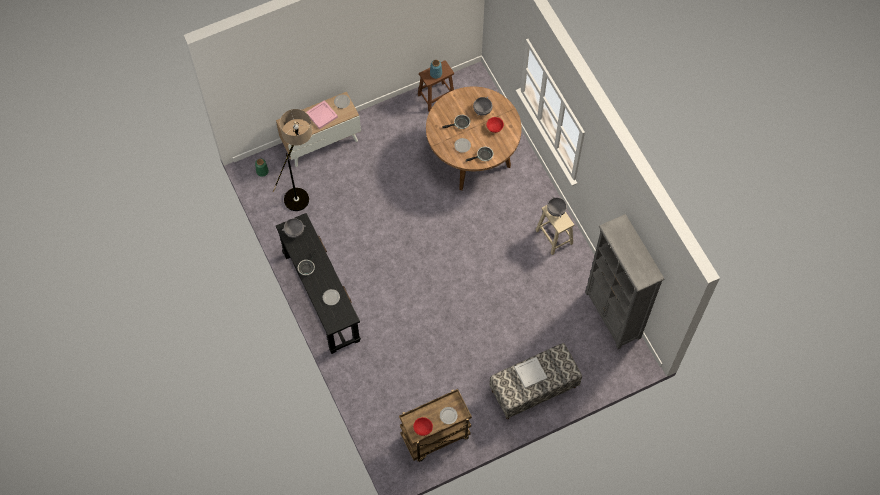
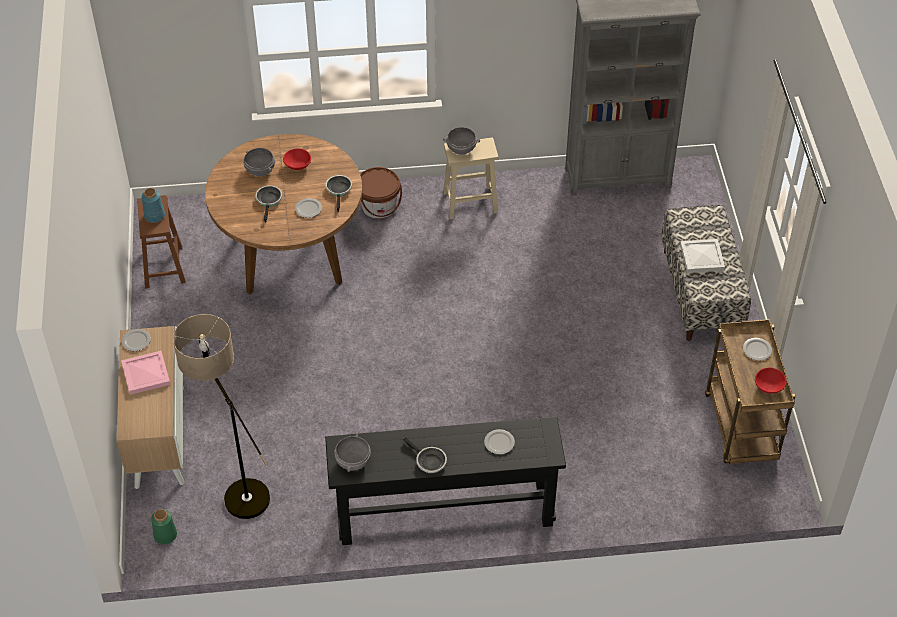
camera: 70 degrees left, 15 degrees down
(529, 188) = (379, 206): none -> brown bucket

